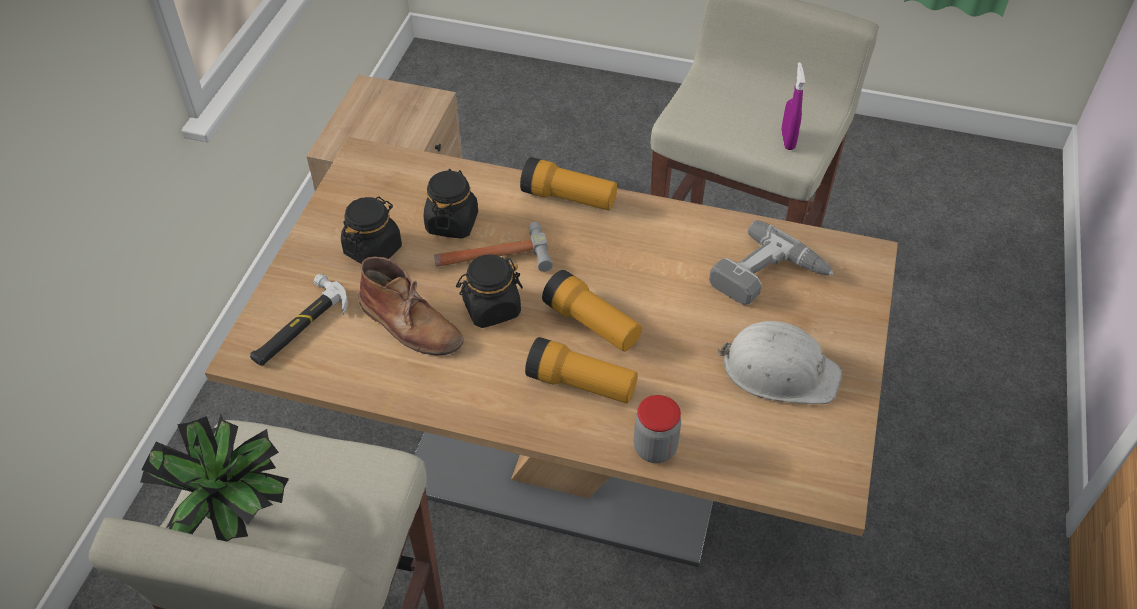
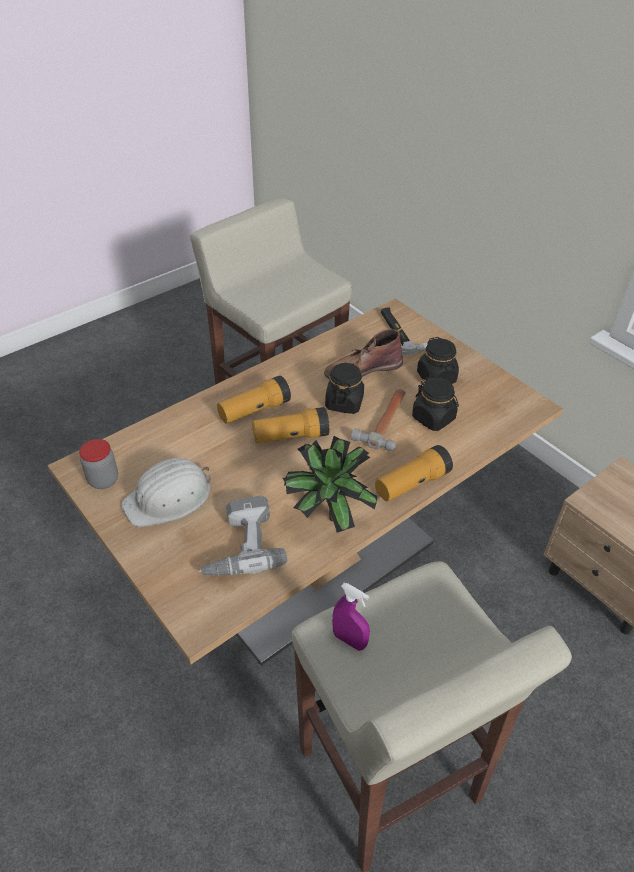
camera: 125 degrees right, 5 degrees down
(237, 525) = (285, 268): potted plant -> potted plant (326, 517)
(655, 448) = (185, 415): jar -> jar (103, 480)

